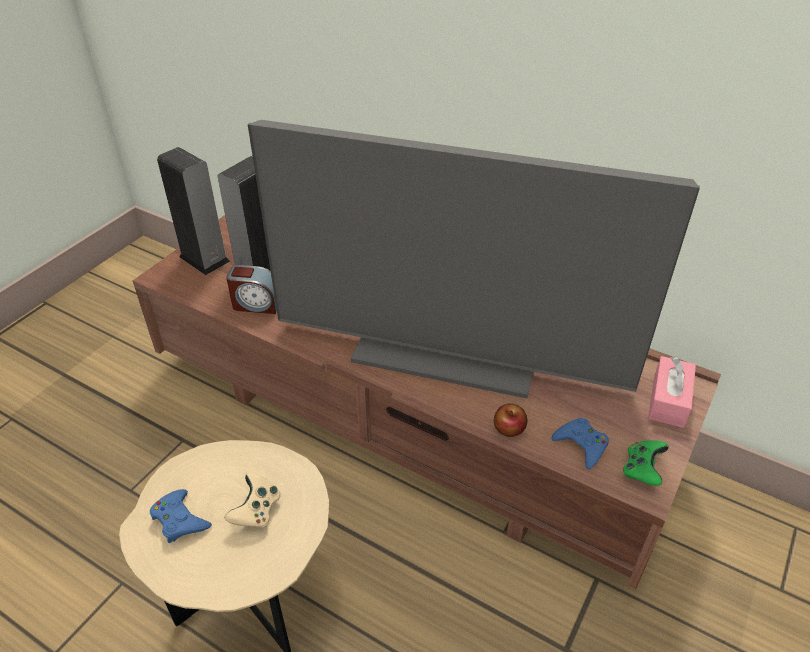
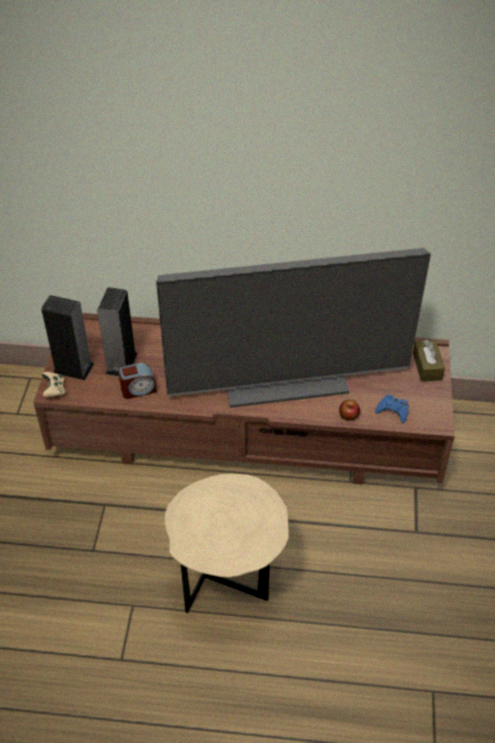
camera: 25 degrees left, 5 degrees up
(180, 520) = (201, 535): blue game controller -> none
(256, 511) = (241, 514): beige game controller -> beige game controller (54, 390)
(642, 470) = (431, 413): green game controller -> none
(668, 400) = (427, 366): pink tissue box -> brown tissue box

